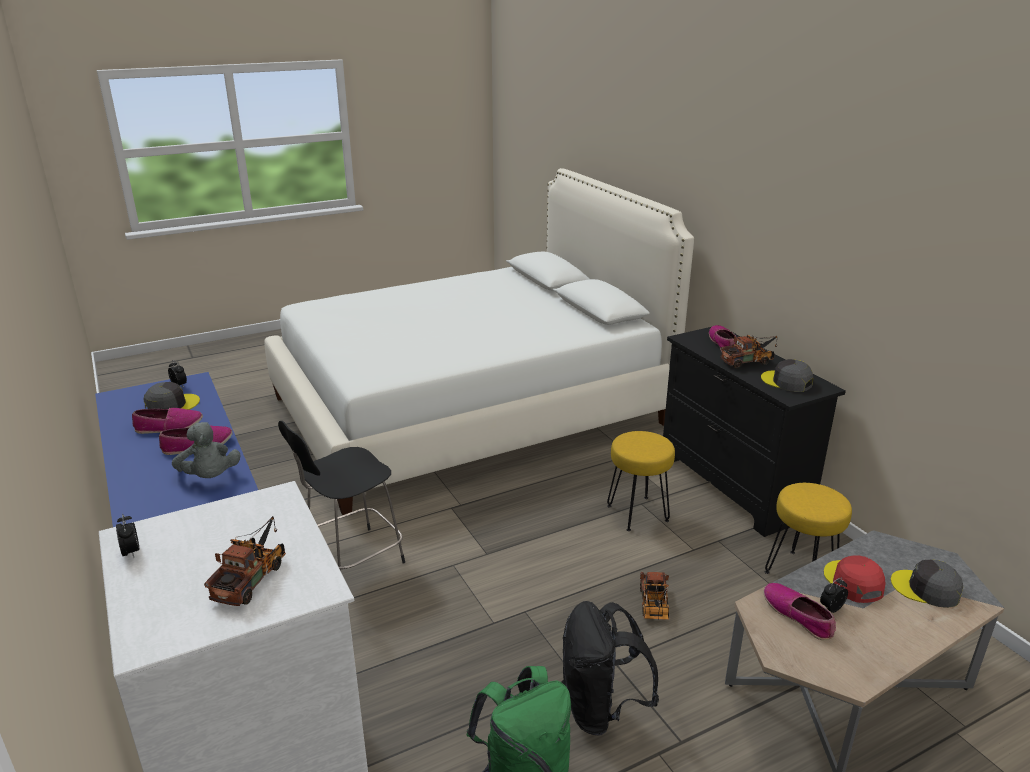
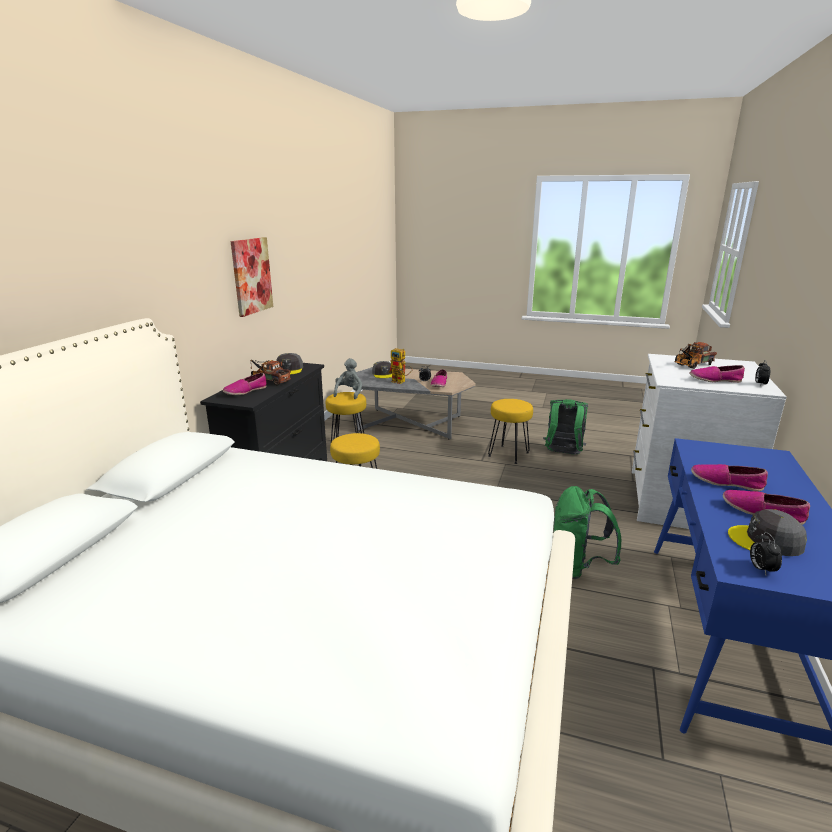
camera: 135 degrees left, 5 degrees down
(208, 533) = (715, 380): none -> shoe
(210, 477) = (713, 456): grey plush toy -> grey plush toy (349, 393)
(352, 560) = (578, 567): black stool -> green backpack
(601, 709) = (508, 454): black backpack -> yellow stool
(653, 606) = (432, 465): toy truck -> none
(840, 248) = (251, 276): none -> picture
(853, 582) = (401, 382): red cap -> toy robot

